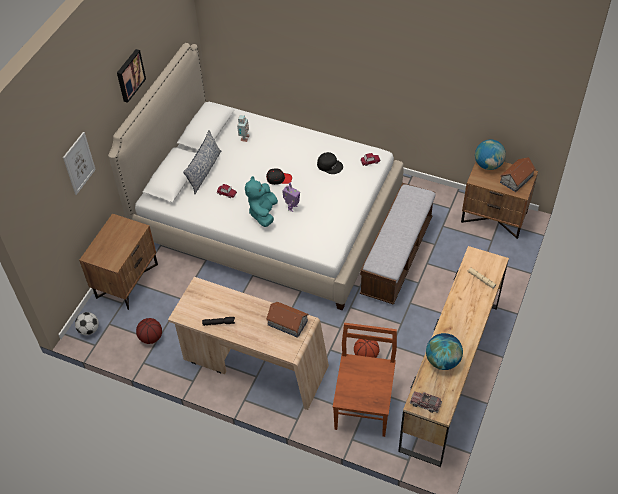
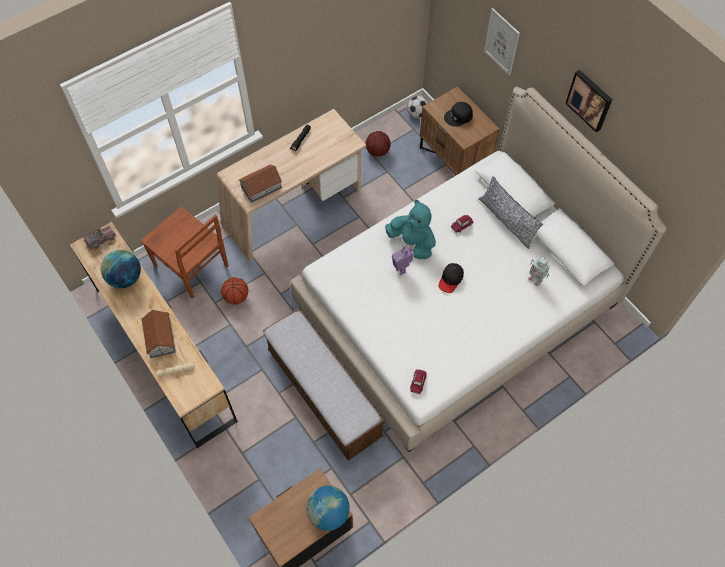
camera: 120 degrees right, 10 degrees up
(330, 165) = (439, 339): black cap -> black cap (458, 116)
(517, 179) = (285, 530): toy house -> toy house (160, 338)

